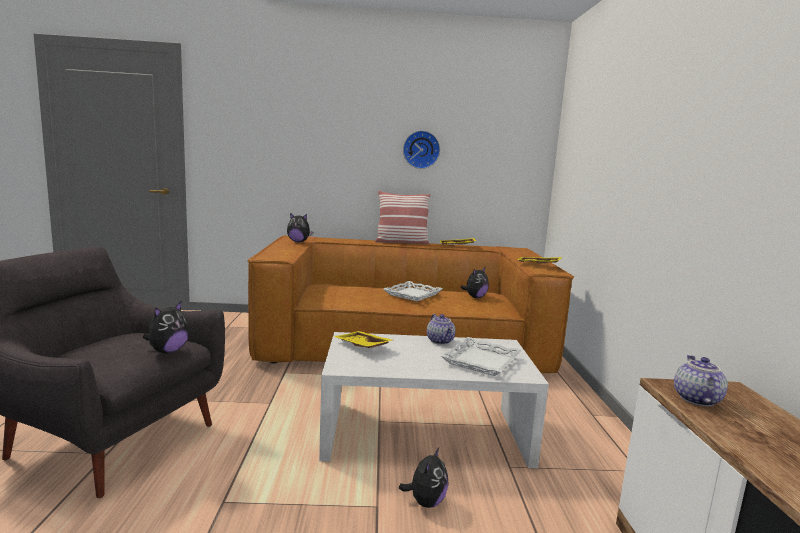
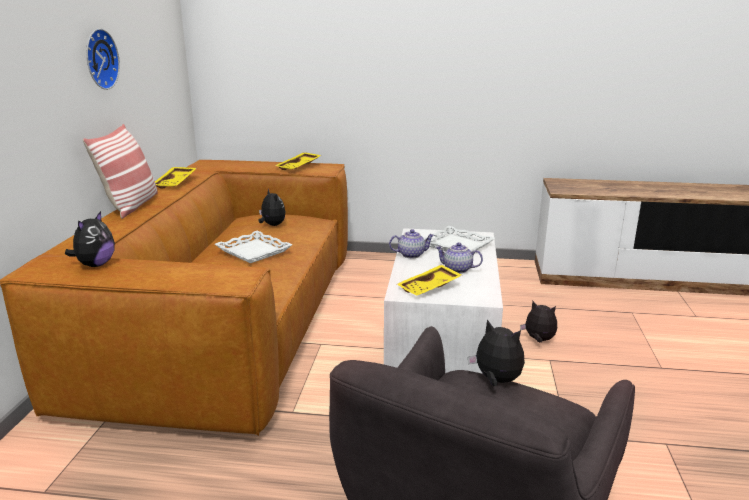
camera: 80 degrees left, 10 degrees up
(695, 399) = (574, 189): teapot -> teapot (457, 270)

